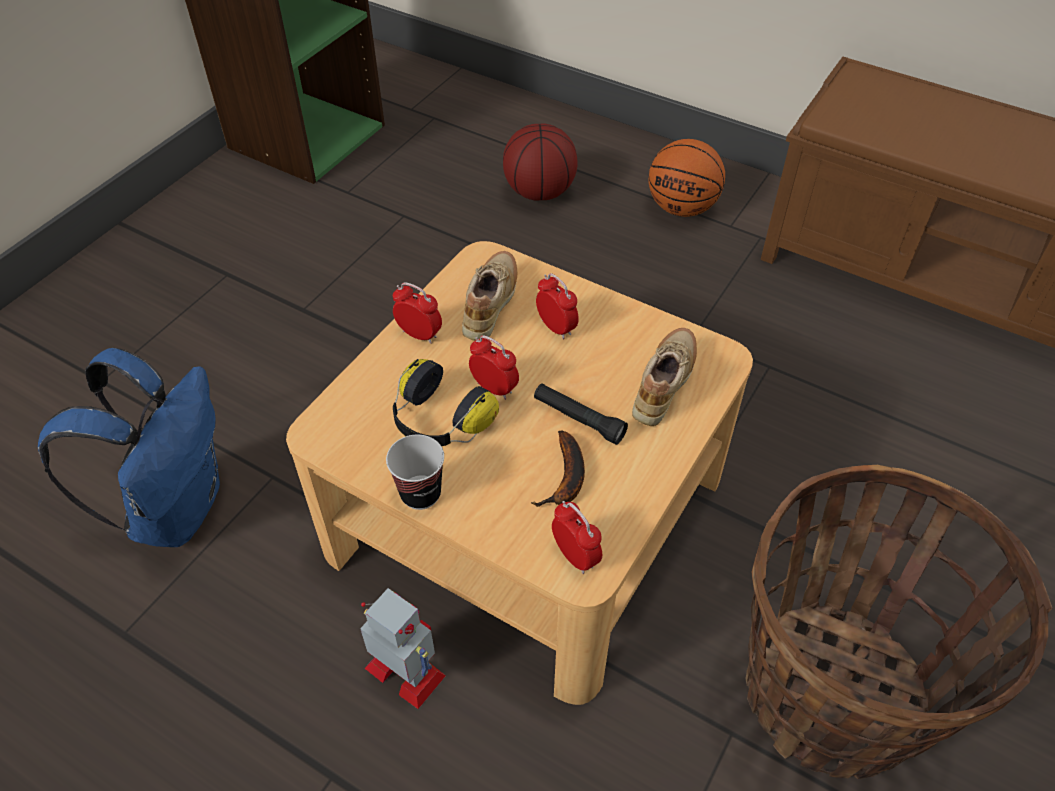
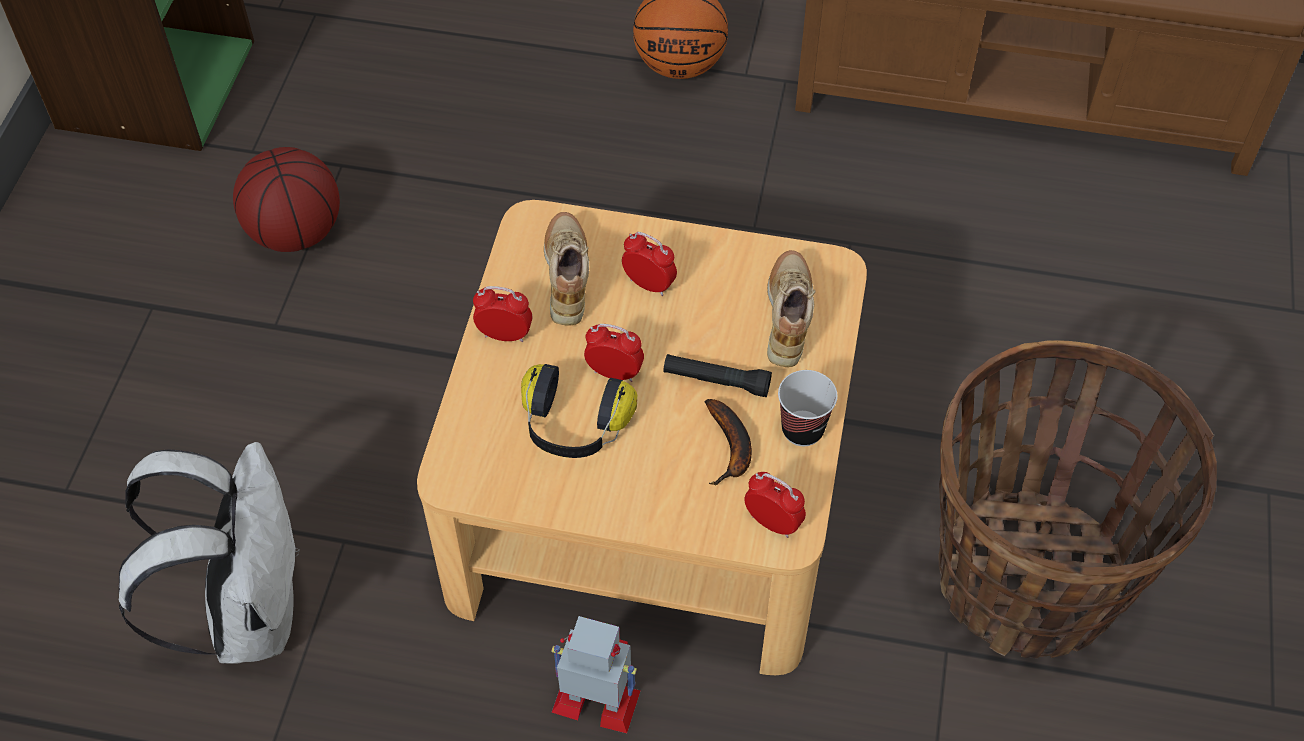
camera: 20 degrees left, 5 degrees up
(176, 507) = (248, 611): blue backpack -> white backpack
(420, 493) = (592, 509): cup -> cup (802, 430)
(540, 192) = (499, 87): basketball -> basketball (296, 232)

